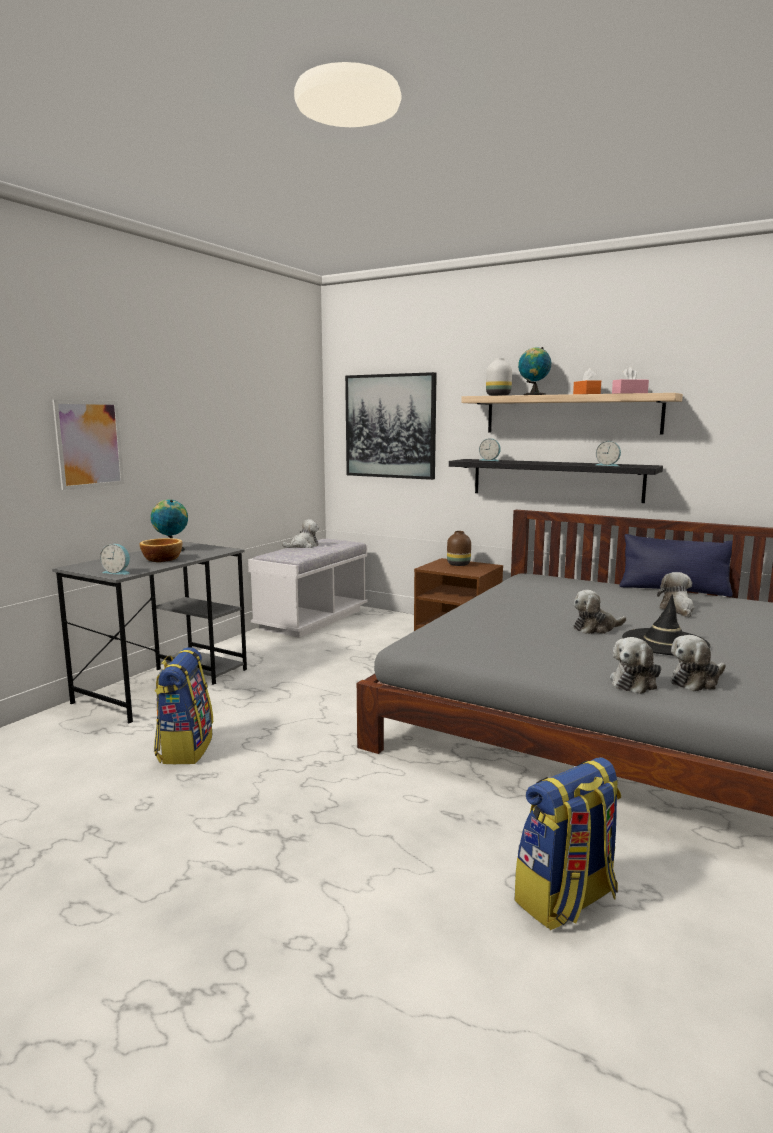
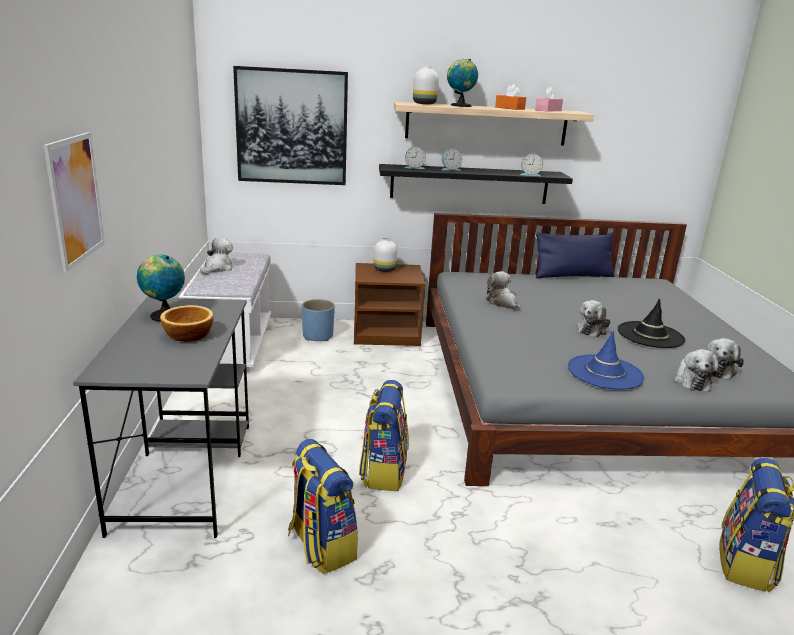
camera: 35 degrees left, 10 degrees up
(117, 572) = (182, 370): alarm clock -> alarm clock (450, 169)
(302, 720) = (383, 471): none -> backpack
(391, 625) = (317, 336): none -> blue planter
(458, 564) = (384, 270): brown vase -> white vase
(532, 656) = (605, 372): none -> blue hat
(677, 610) = (605, 297): plush toy -> plush toy (502, 303)

